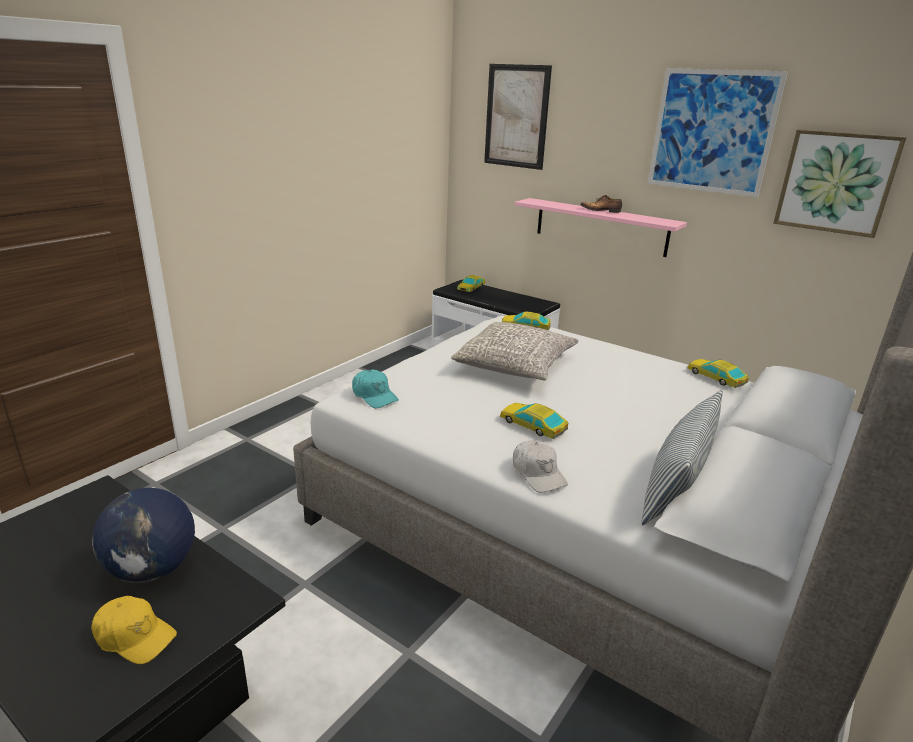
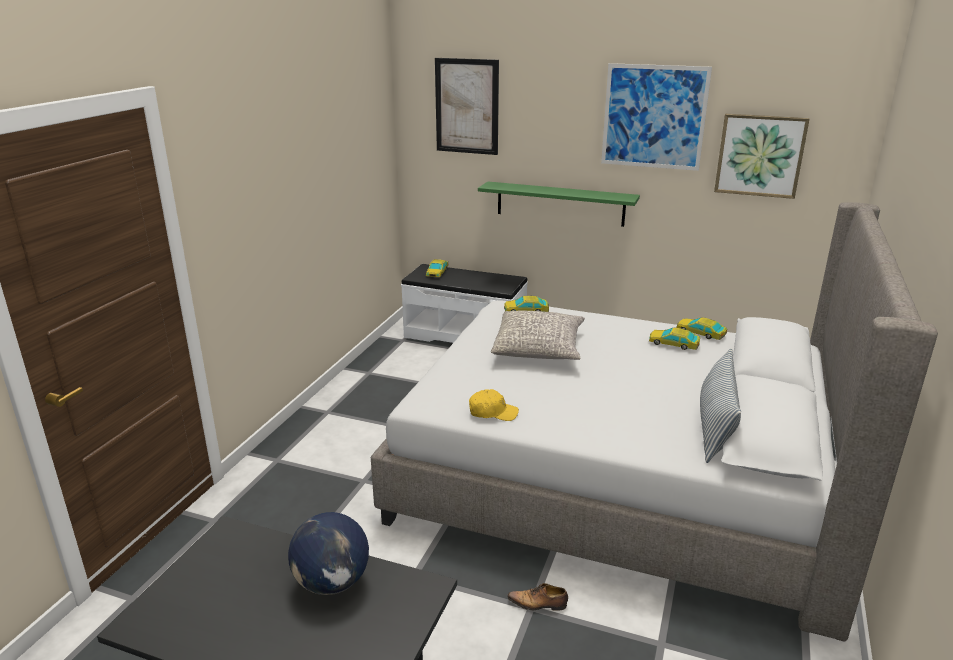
camera: 15 degrees left, 0 degrees up
(134, 637) = (359, 634): yellow cap -> yellow cap (492, 412)
(374, 396) = (440, 398): turquoise cap -> none
(532, 425) = (585, 400): toy car -> toy car (673, 344)
(538, 474) = (612, 439): white cap -> none
(600, 227) = (560, 203): pink shelf -> green shelf
(601, 211) = (561, 190): shoe -> shoe (538, 604)

